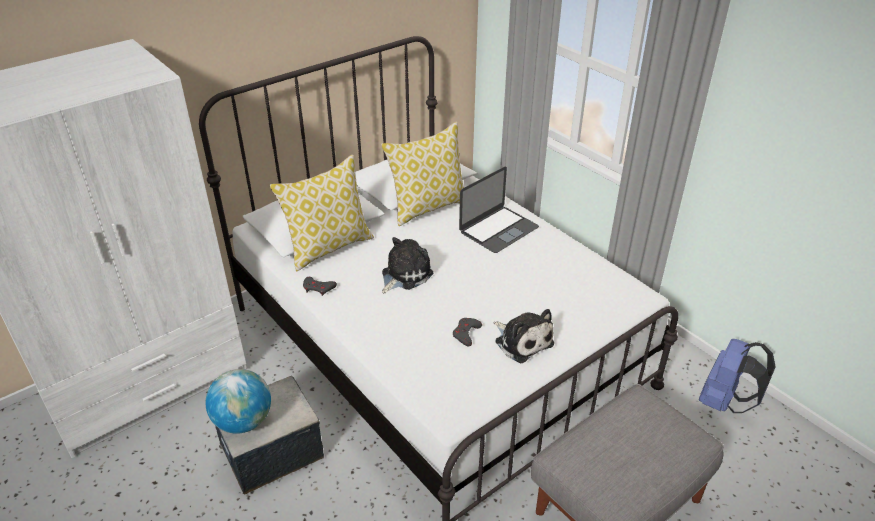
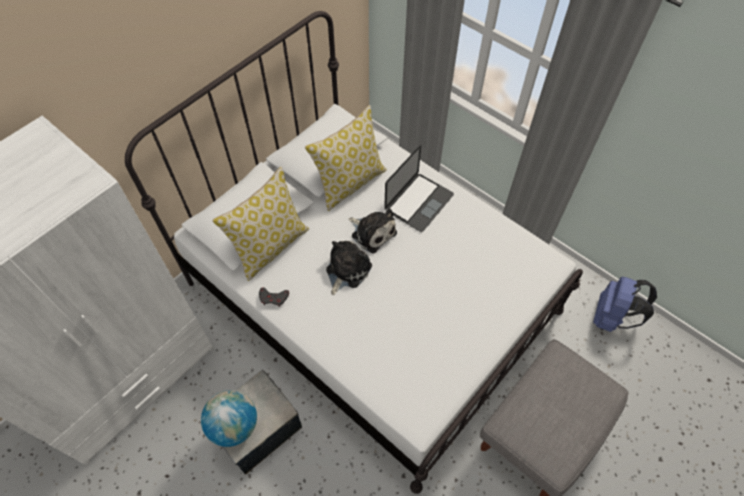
camera: 10 degrees left, 20 degrees up
(466, 333) = (414, 330): grey game controller -> none
(522, 341) = (463, 331): plush toy -> plush toy (372, 232)

